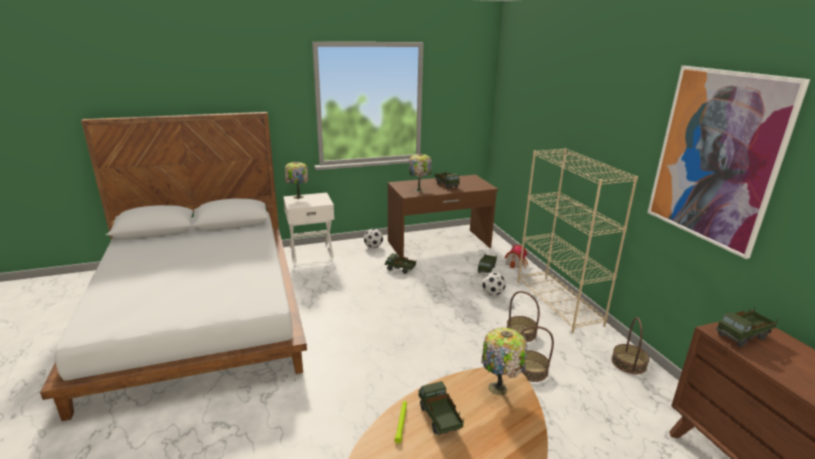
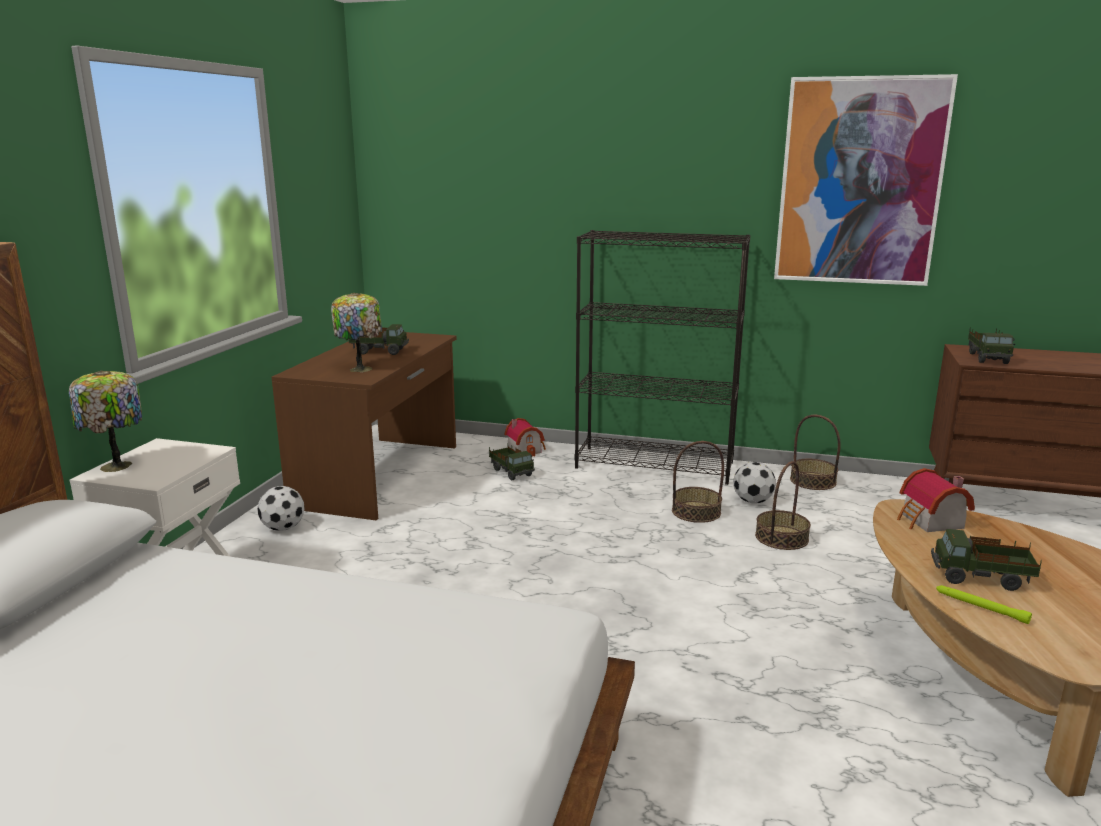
camera: 55 degrees left, 5 degrees down
(400, 269) = (406, 532): toy truck -> none
(492, 293) = (579, 492): football -> football (752, 501)
(499, 389) = (930, 522): table lamp -> toy house
(558, 303) = (655, 465): beige bookcase -> black bookcase

